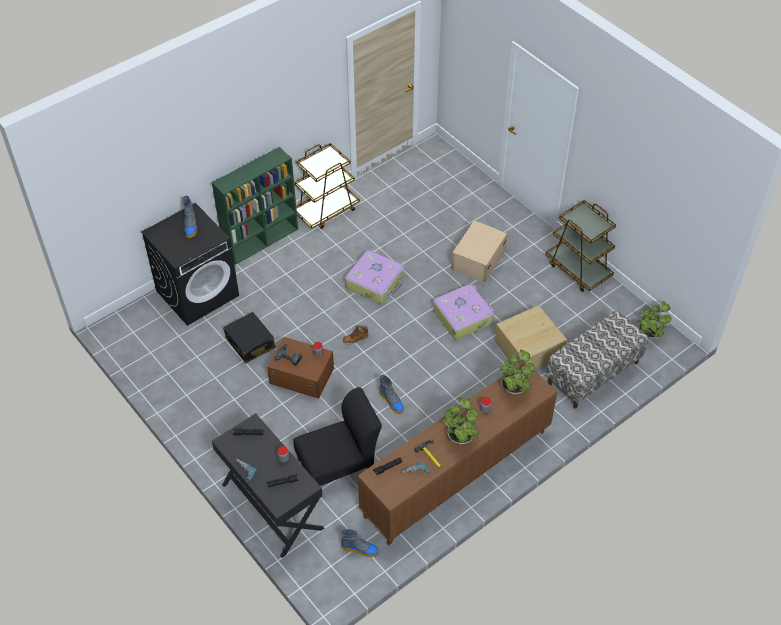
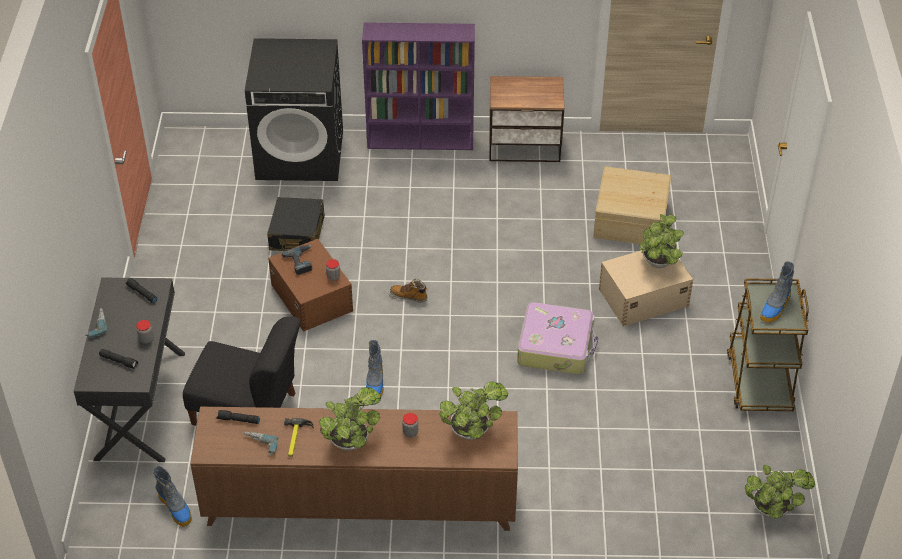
camera: 40 degrees right, 5 degrees down
(191, 226) = (306, 59): boot -> boot (775, 307)
(261, 240) = (421, 140): green bookcase -> purple bookcase
(326, 210) = (525, 148): brown cart -> nightstand
(375, 282) = (496, 251): suitcase -> none
(482, 235) = (658, 264): none -> potted plant
(528, 348) = (595, 428): beige storage box -> beige storage box (630, 219)
(593, 373) = (644, 507): bench -> none

